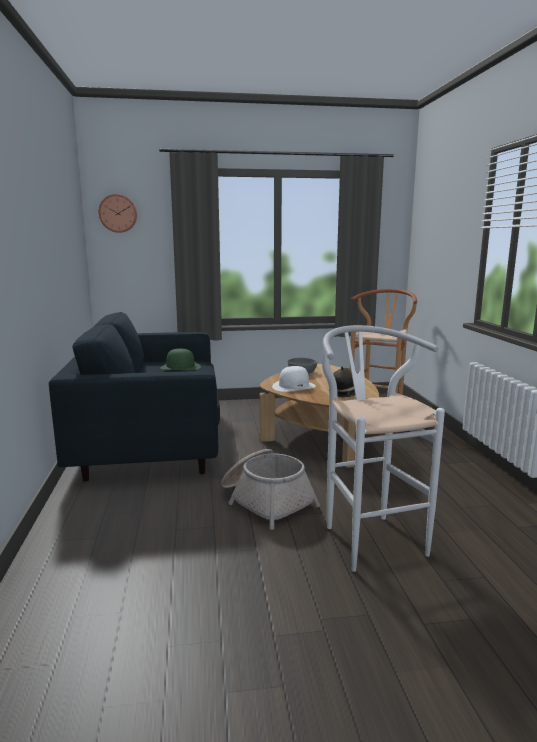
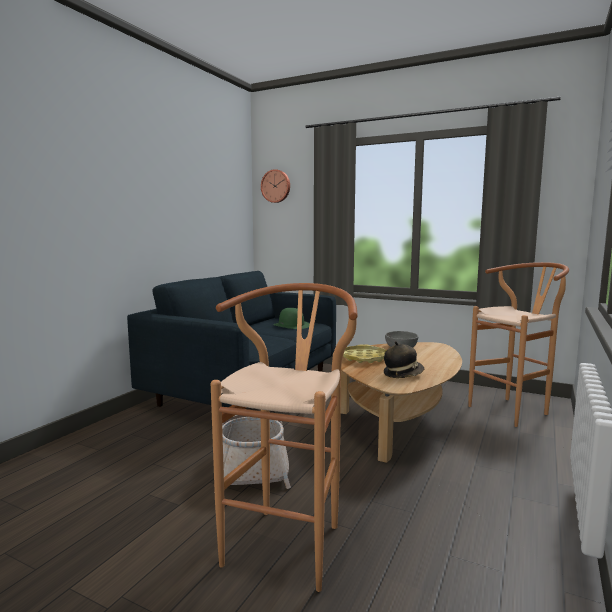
camera: 35 degrees right, 5 degrees down
(294, 386) = (364, 358): white hat -> yellow tray
(368, 536) = (290, 538): white stool -> brown stool

